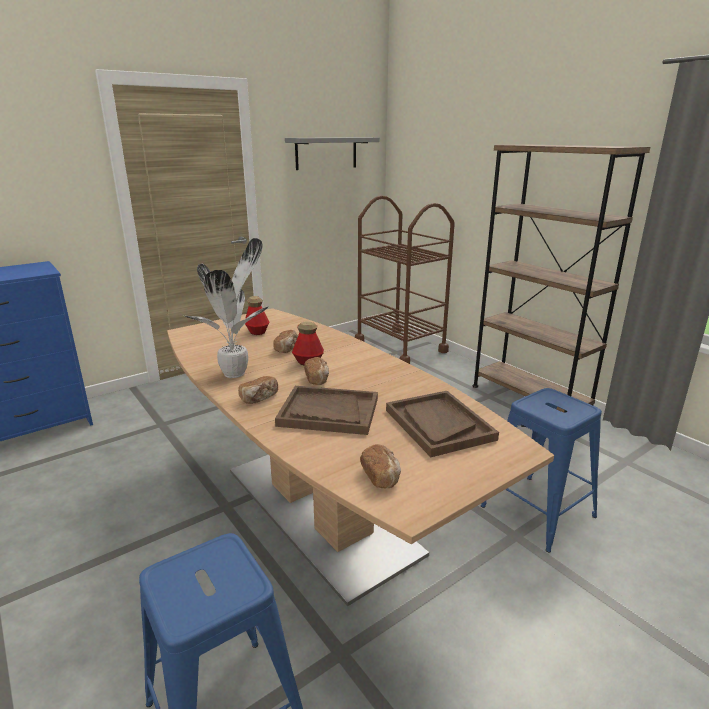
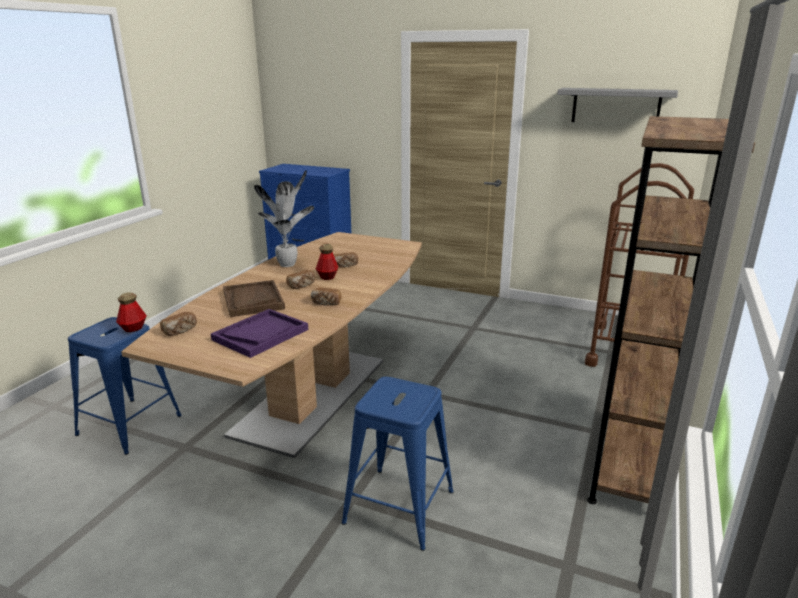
camera: 60 degrees right, 0 degrees up
(257, 332) = (365, 251): bottle -> bottle (133, 328)
(259, 398) = (257, 279): bread -> bread (326, 303)
(438, 424) = (260, 334): brown tray -> purple tray

